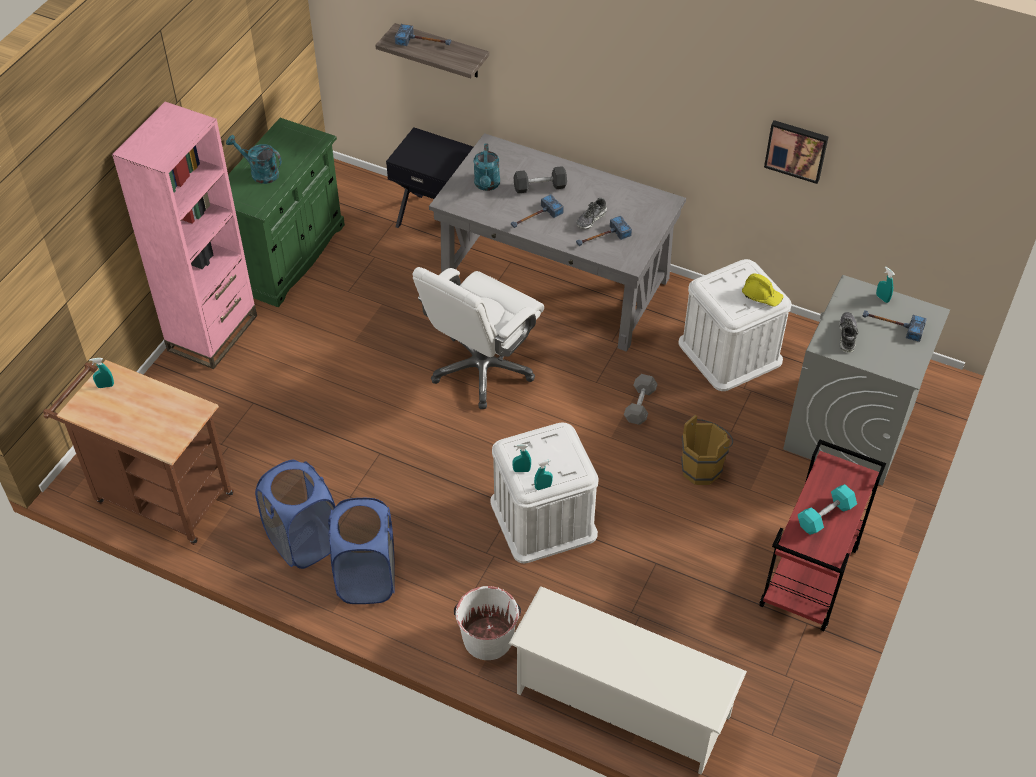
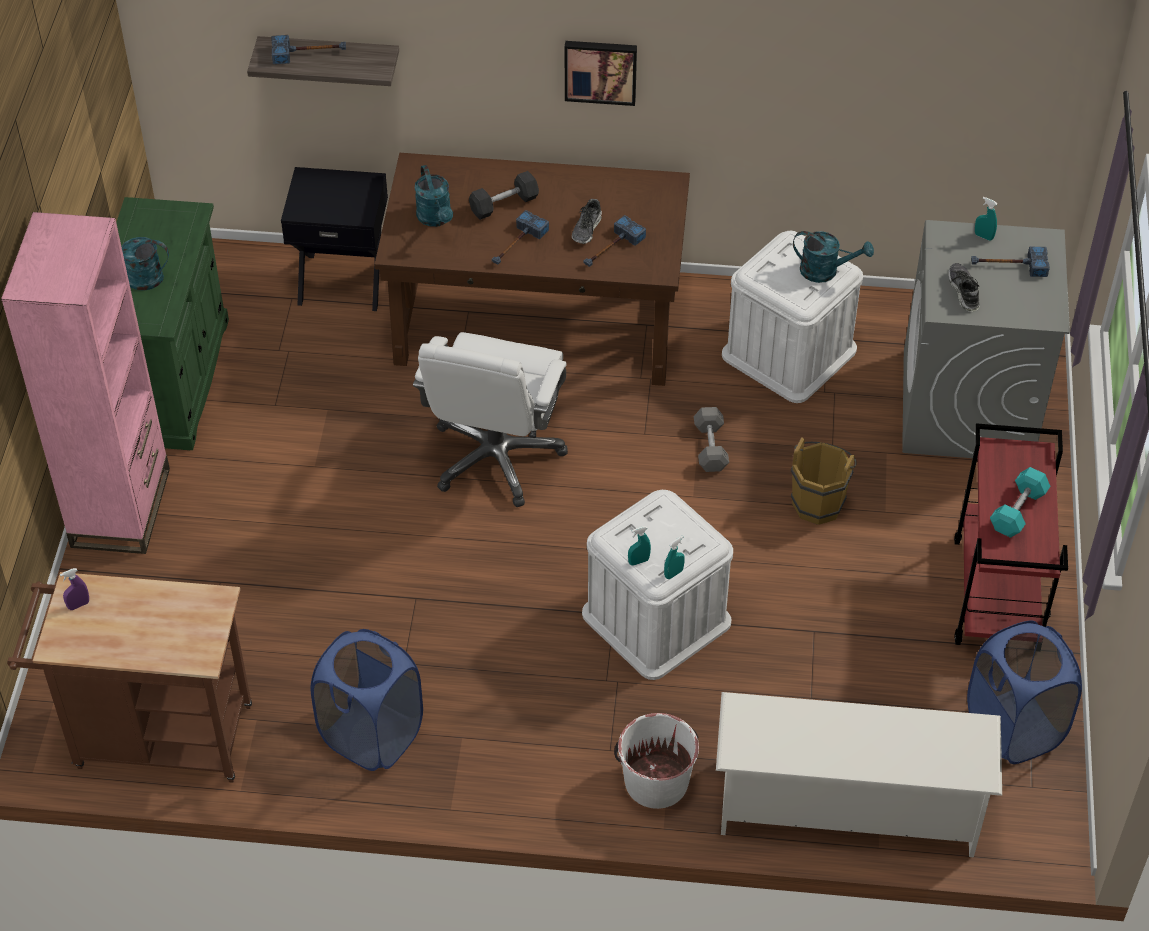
camera: 20 degrees left, 0 degrees up
(105, 386) = (78, 605): turquoise spray bottle -> purple spray bottle
(367, 578) = (474, 756): blue laundry basket -> blue laundry basket (1014, 728)
(555, 281) = (537, 321): grey desk -> brown desk
(761, 296) = (826, 271): yellow hard hat -> turquoise watering can
(796, 150) = (830, 81): picture -> picture (600, 70)

